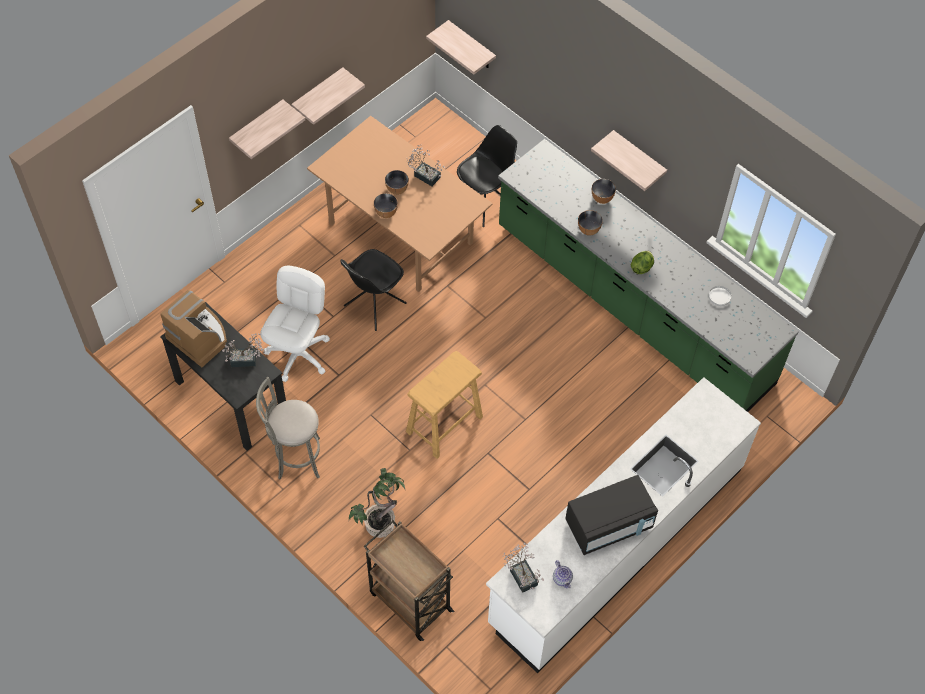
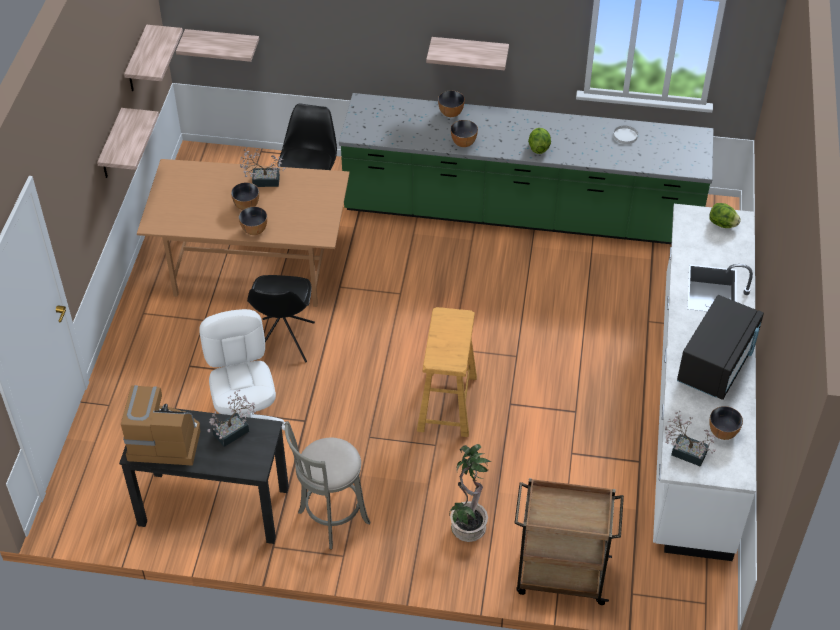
camera: 35 degrees left, 10 degrees down
(257, 127) = (80, 197): shelf -> shelf (137, 61)
(562, 579) = (722, 432): teapot -> bowl
(724, 417) = (722, 224): none -> lettuce

